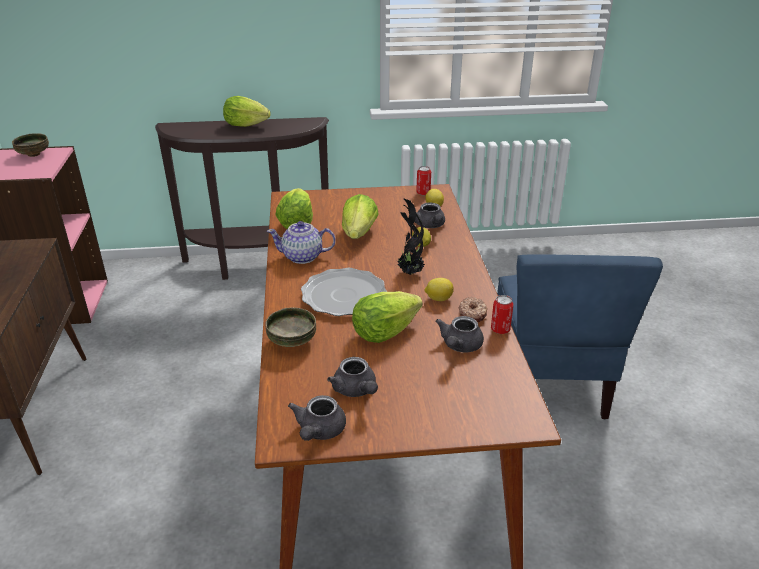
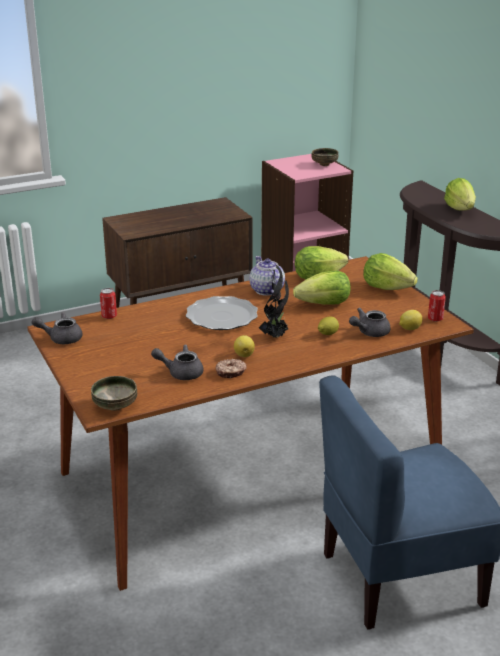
camera: 70 degrees right, 5 degrees down
(291, 341) = (151, 310): bowl -> bowl (116, 406)
(356, 390) = (107, 342): grey teapot -> none
(384, 332) = (182, 340): lettuce -> lettuce (386, 287)
(500, 330) = (215, 387): can -> can (109, 316)

